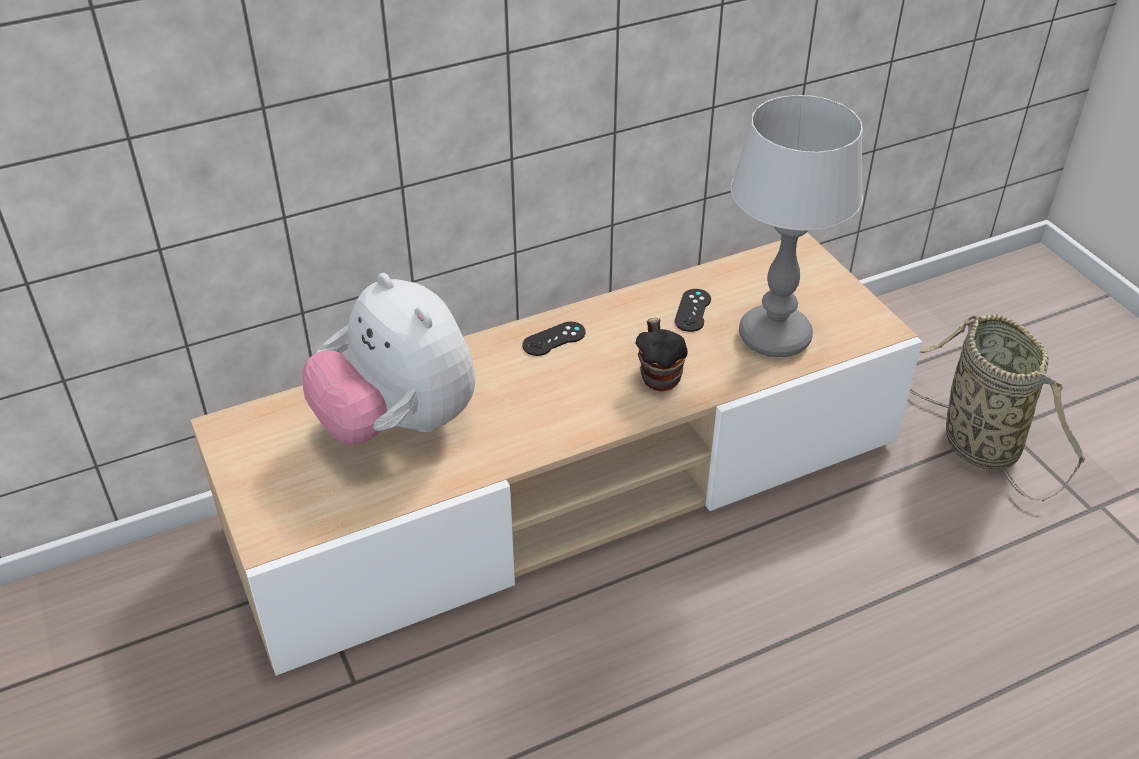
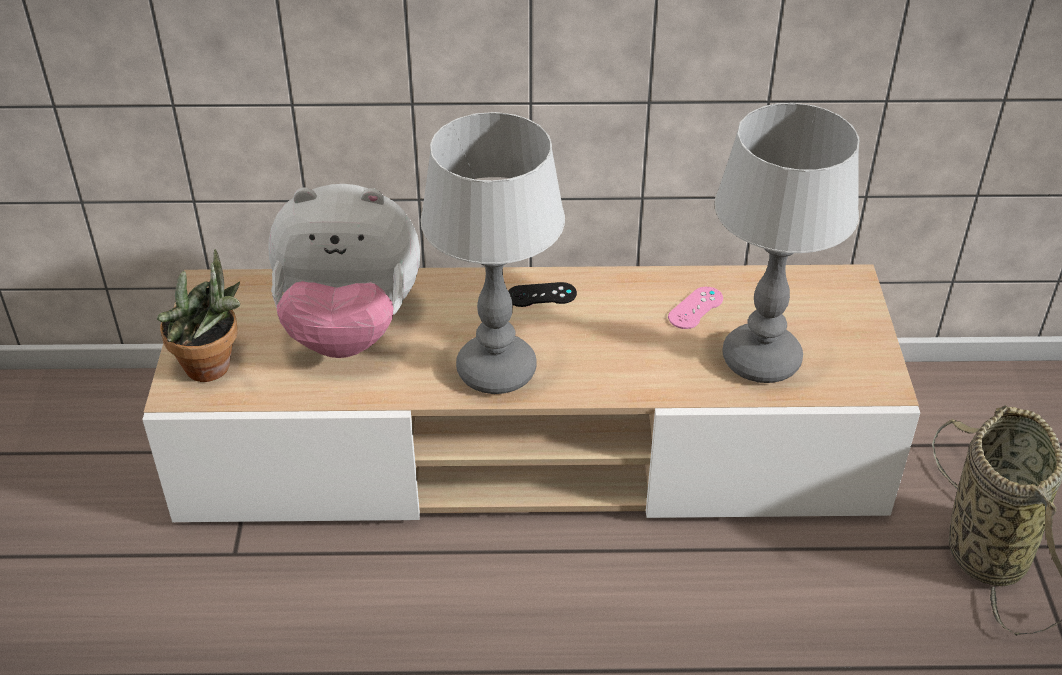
camera: 25 degrees right, 0 degrees up
(290, 503) = (215, 368): none -> potted plant
(398, 424) = (349, 329): plush toy -> plush toy turned 75 degrees counterclockwise
(560, 416) = (497, 369): none -> table lamp
(659, 374) = (618, 360): mug -> none
(693, 310) = (695, 308): black game controller -> pink game controller

